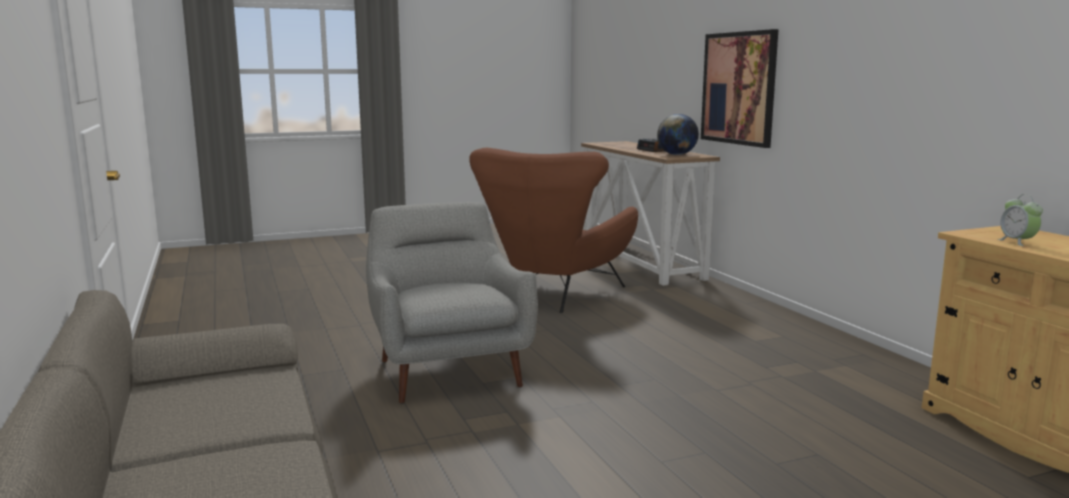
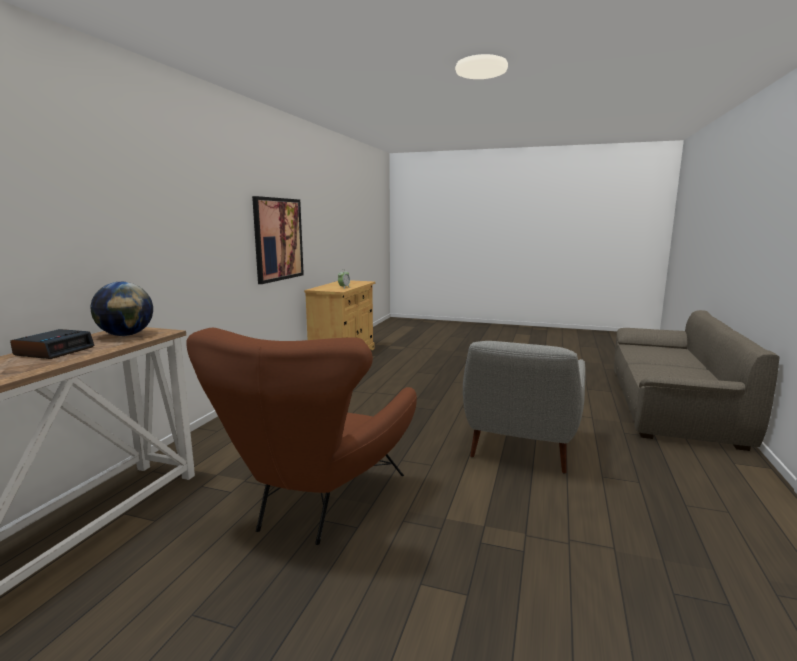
camera: 140 degrees left, 0 degrees up
(553, 297) = (315, 503): brown armchair -> brown armchair turned 135 degrees clockwise
(738, 88) = (123, 243): picture -> picture (278, 239)

